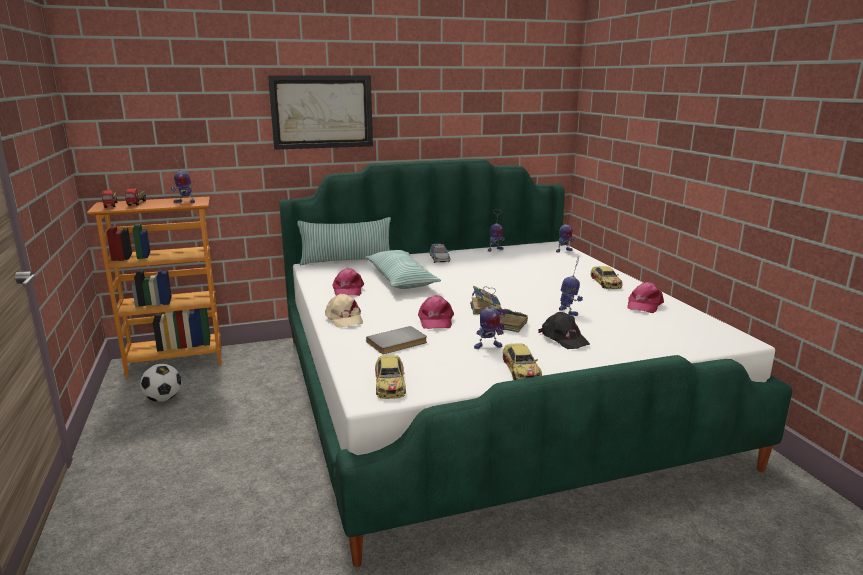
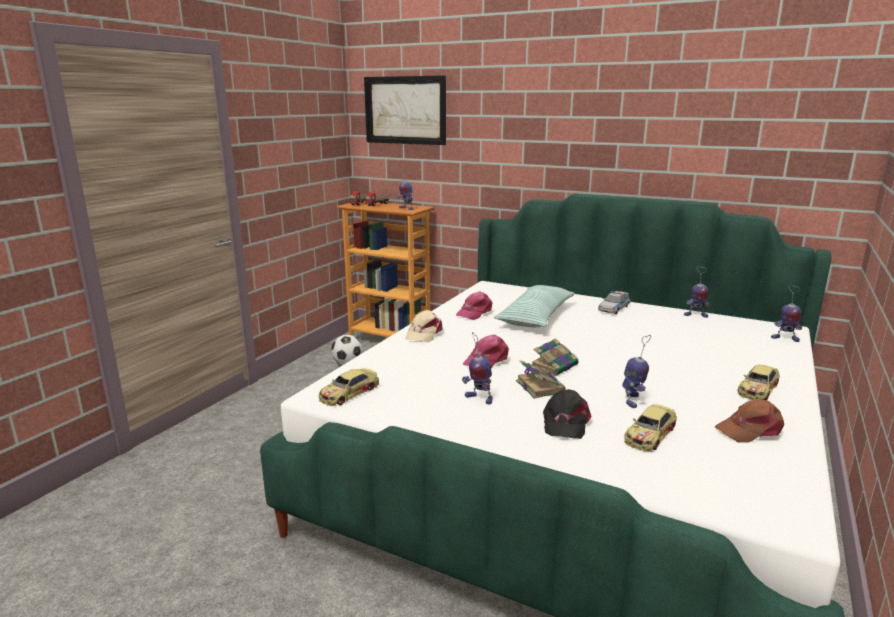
camera: 45 degrees right, 0 degrees up
(322, 112) = (537, 137): picture -> picture (405, 110)
(346, 261) = (525, 288): pillow -> none
(398, 343) = (419, 366): grey book -> none
(521, 369) = (461, 429): toy car -> toy car (650, 434)
(644, 305) = (750, 429): pink cap -> brown cap

